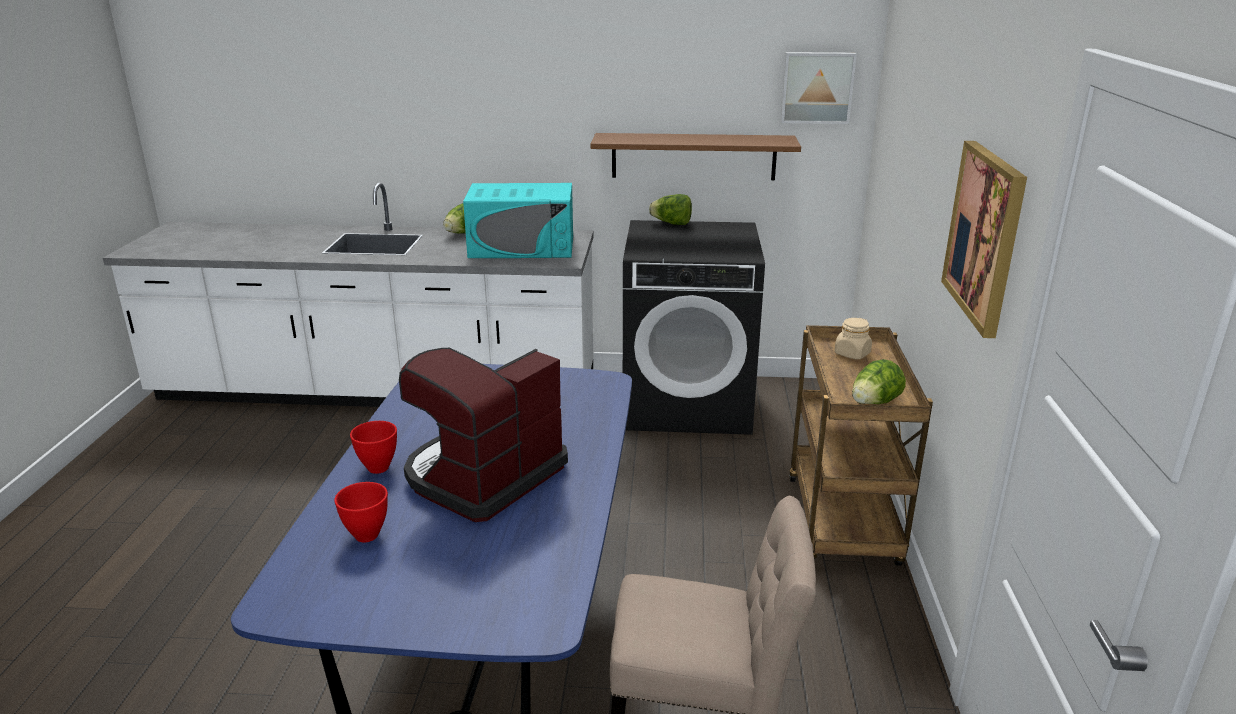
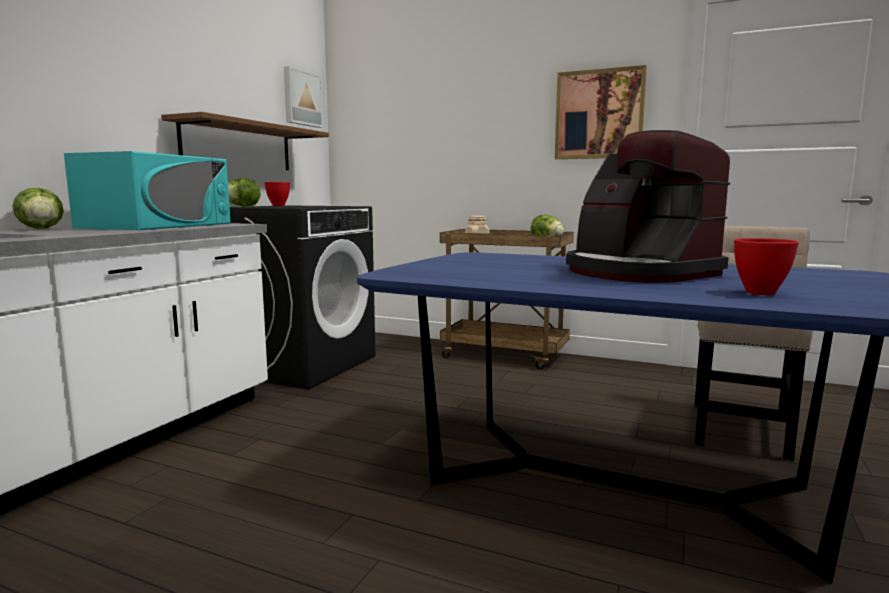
camera: 70 degrees left, 15 degrees down
(379, 468) = (616, 288): red bowl -> red bowl (279, 206)

